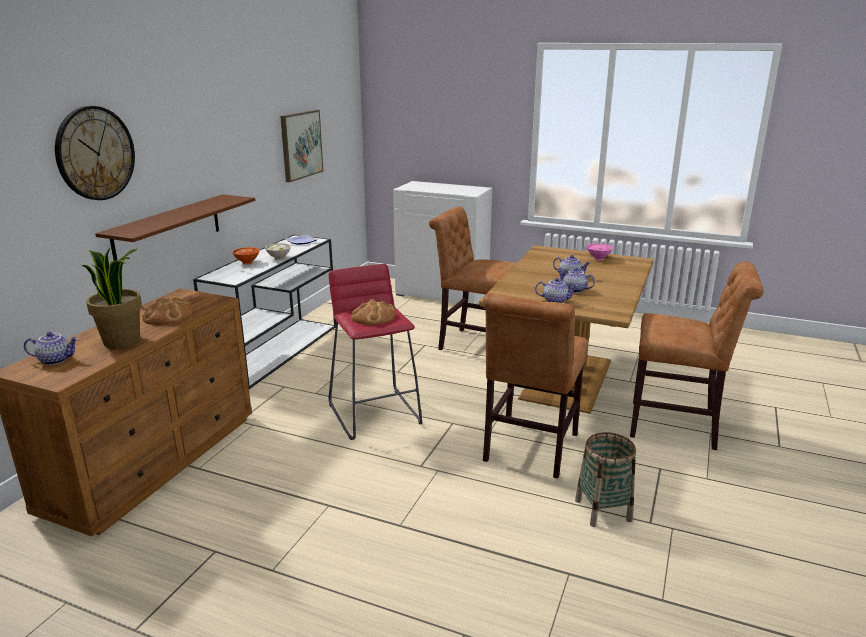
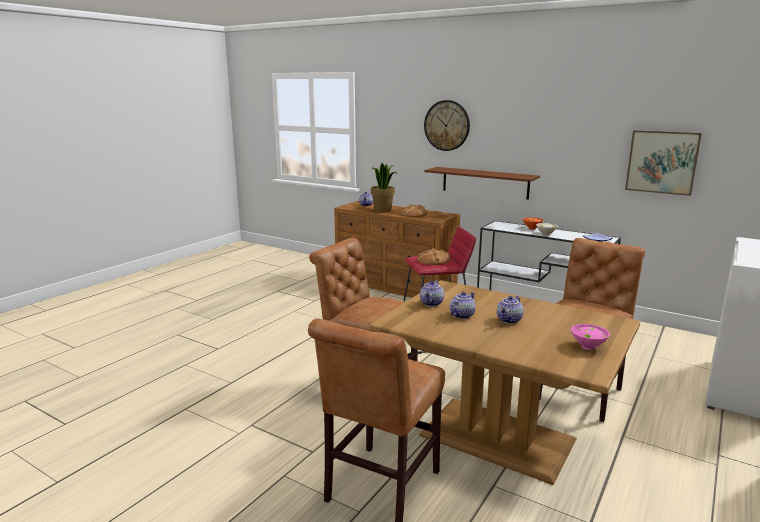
camera: 100 degrees right, 5 degrees down
(603, 510) = (277, 408): basket -> none

